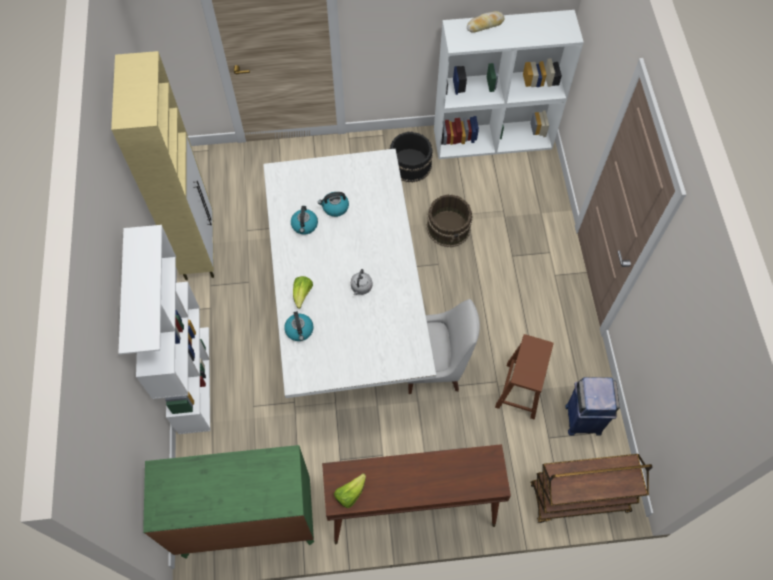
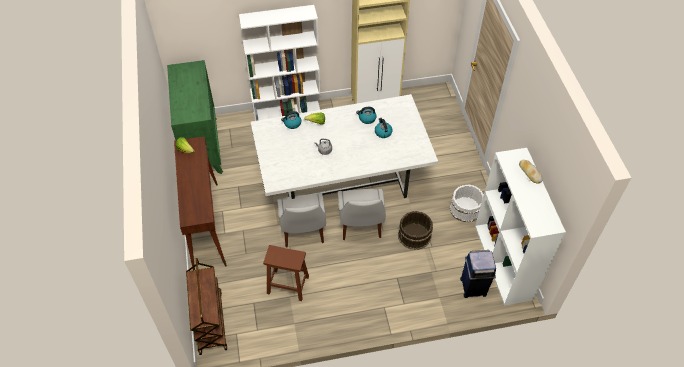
camera: 85 degrees right, 10 degrees down
(410, 165) = (465, 208): black bucket -> white bucket
(429, 290) = (360, 226): none -> white chair
(583, 418) = (268, 325): blue trash can -> blue trash can (474, 287)

